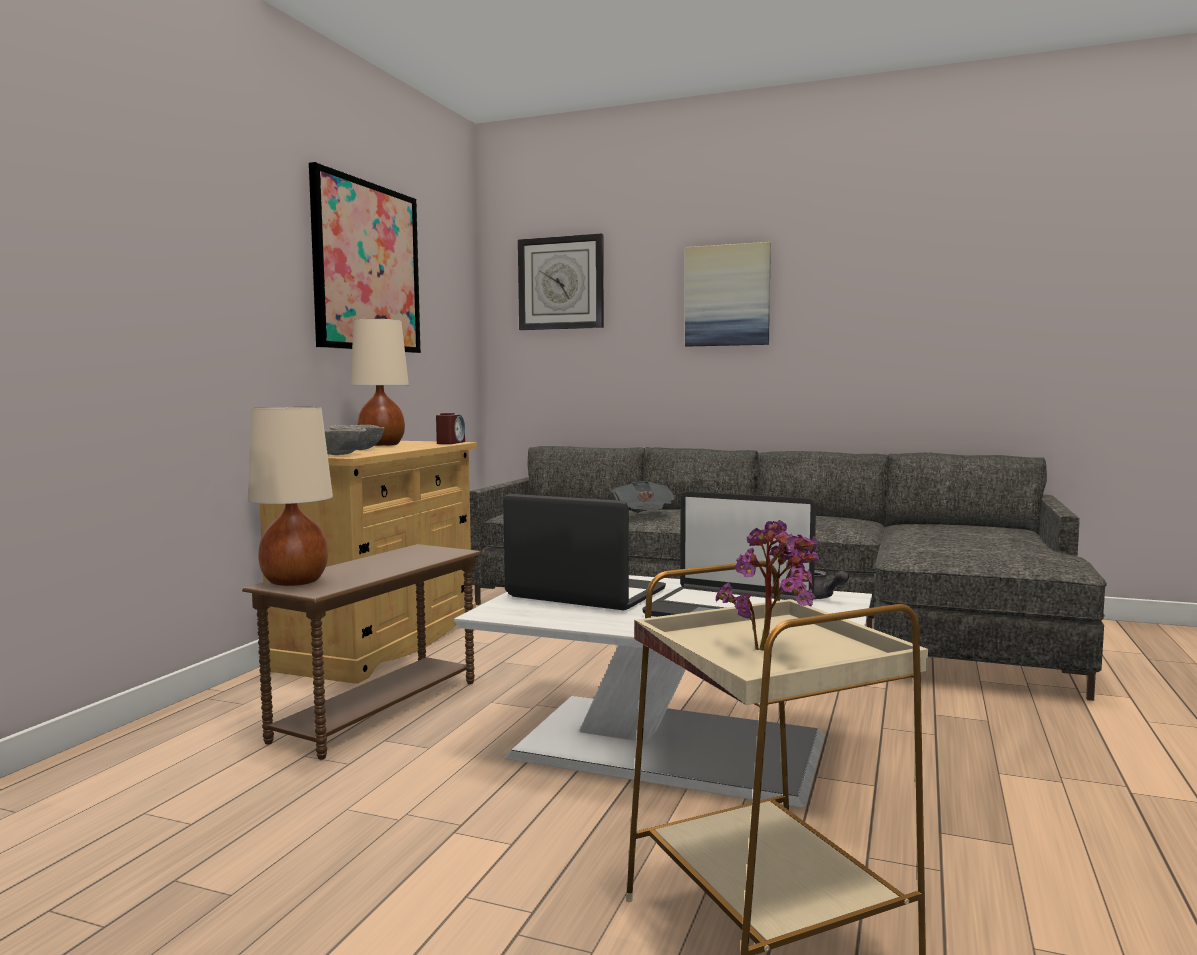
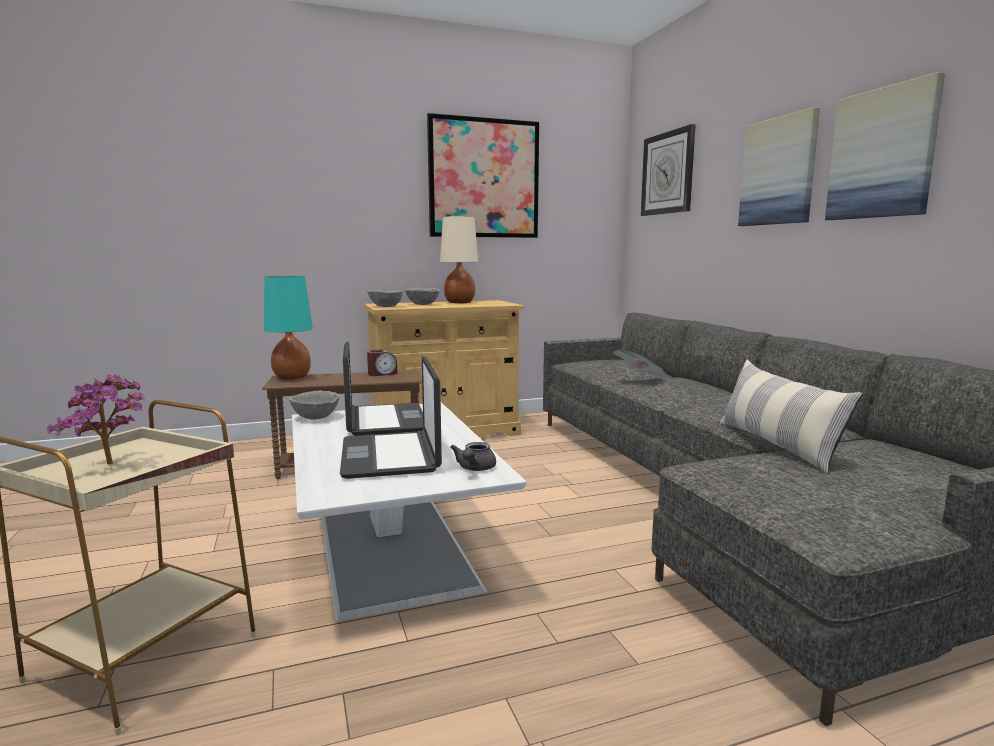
camera: 50 degrees right, 5 degrees up
(294, 582) = (292, 377): beige table lamp -> turquoise table lamp
(450, 443) = (503, 304): alarm clock -> alarm clock (382, 374)
(502, 611) = (316, 417): none -> grey bowl
(839, 290) = (882, 154): none -> picture
(887, 536) = (776, 445): none -> pillow

